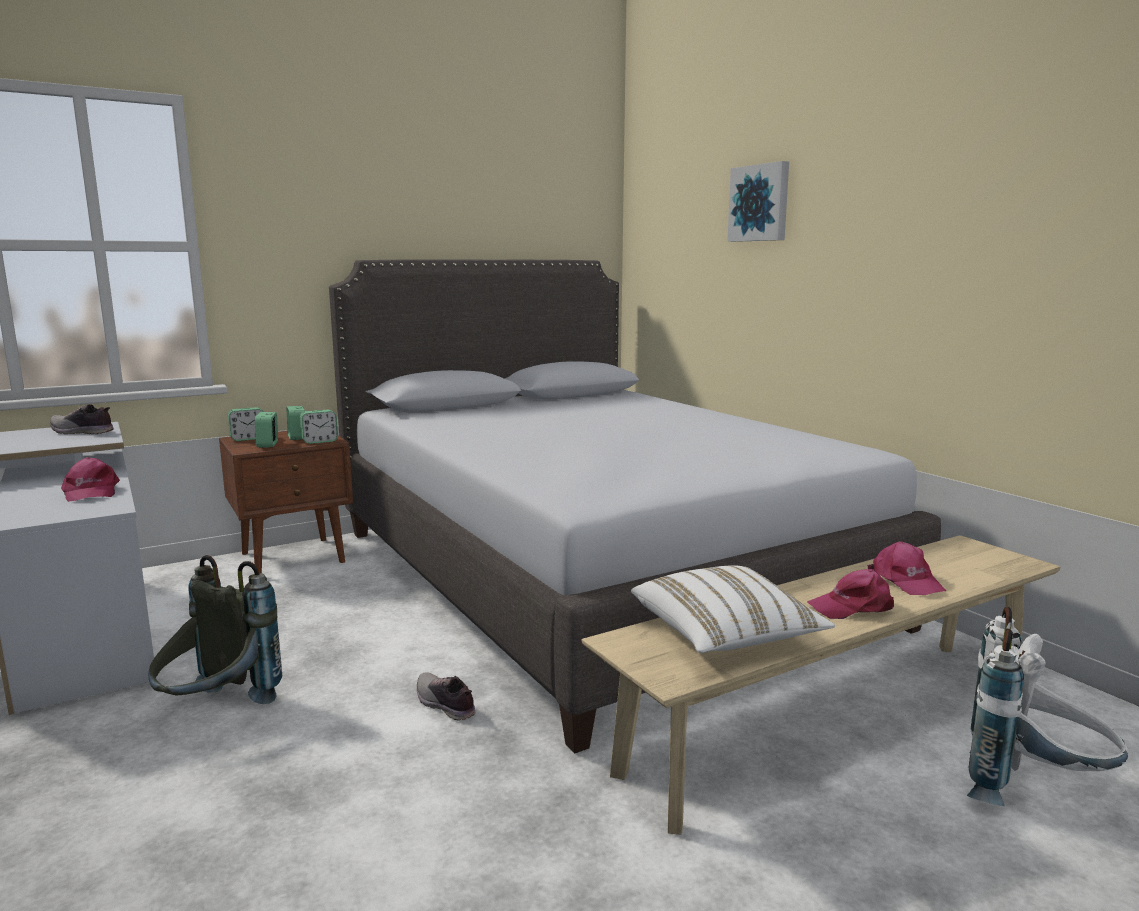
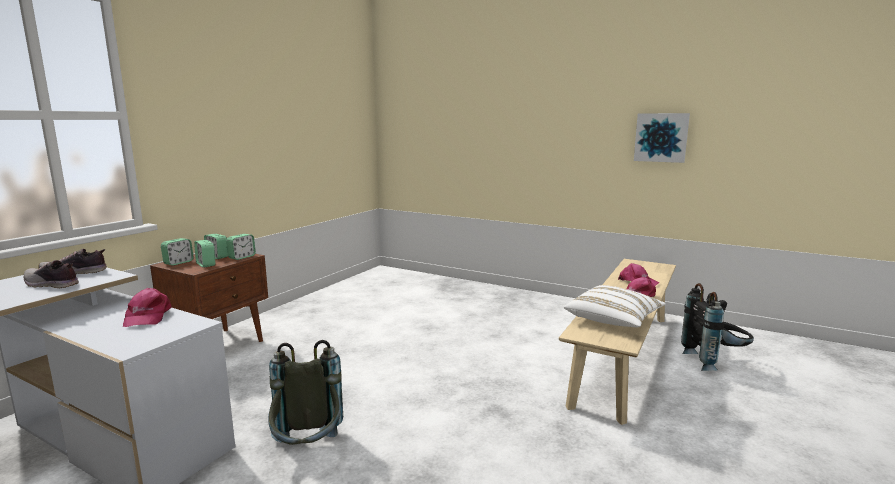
camera: 30 degrees left, 0 degrees up
(90, 492) = (147, 316): pink cap -> pink cap turned 45 degrees clockwise
(445, 705) = (443, 403): shoe -> shoe (51, 284)
(593, 575) = (430, 315): grey bed -> none
(760, 203) = (484, 92): picture -> picture (661, 137)
(1031, 791) = (714, 362): white backpack -> black backpack

